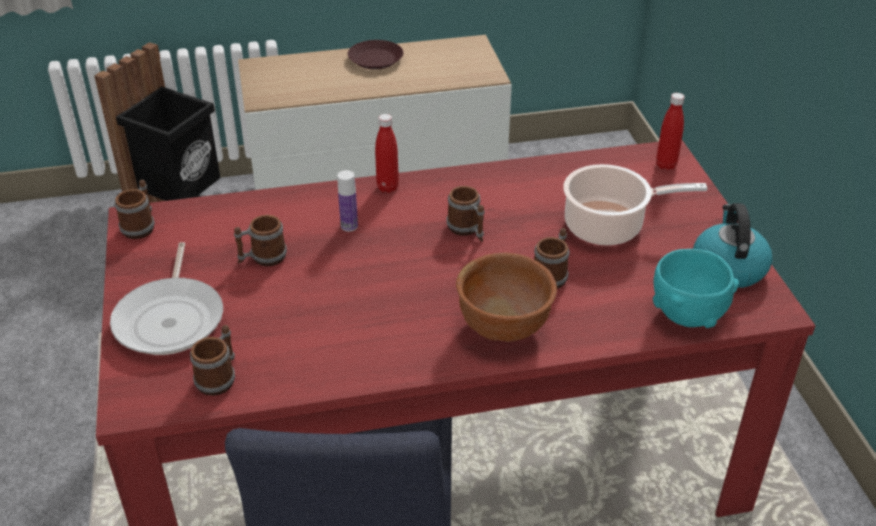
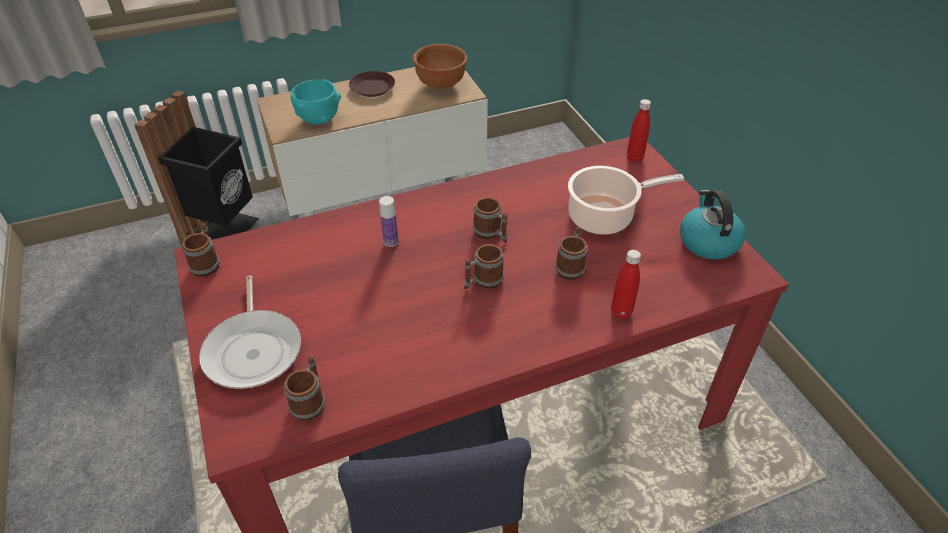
camera: 10 degrees left, 5 degrees up
(262, 258) = (322, 280): mug -> mug (483, 281)
(387, 187) = (415, 202): red bottle -> red bottle (621, 312)
(504, 328) = (544, 320): brown bowl -> brown bowl (441, 85)
(687, 314) = (688, 287): turquoise bowl -> turquoise bowl (319, 119)

